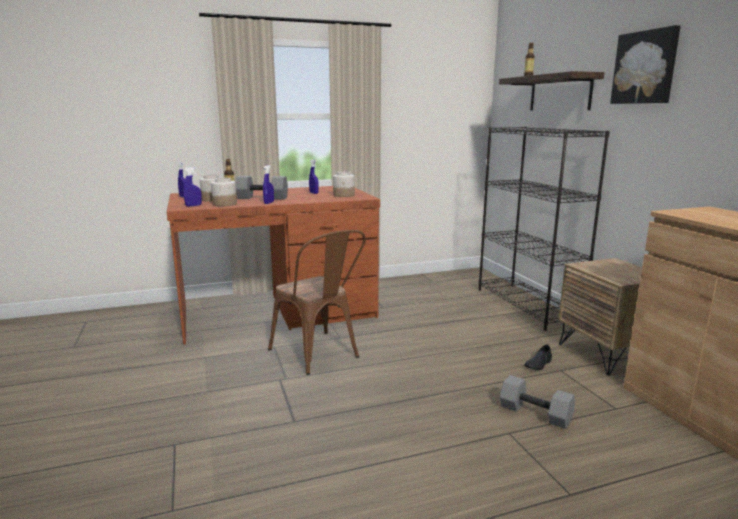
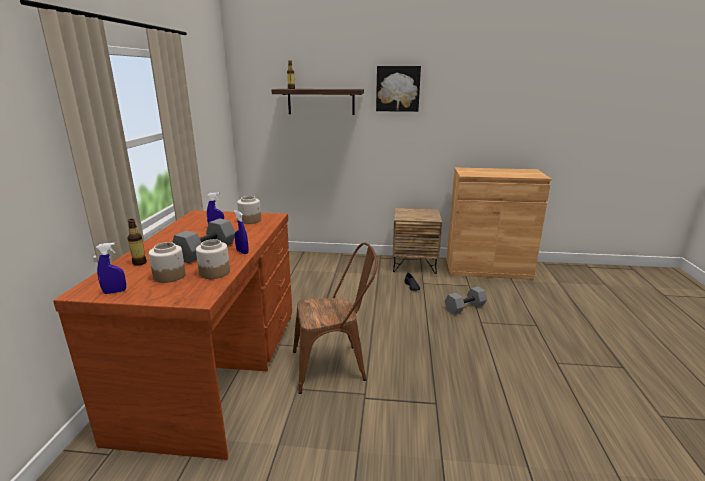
camera: 65 degrees left, 5 degrees up
(193, 205) = (197, 290): blue spray bottle -> none
(527, 306) = (332, 260): black bookcase -> none

